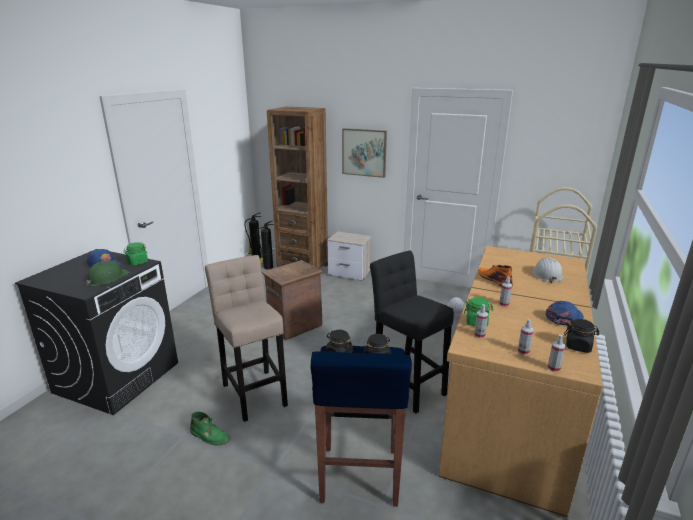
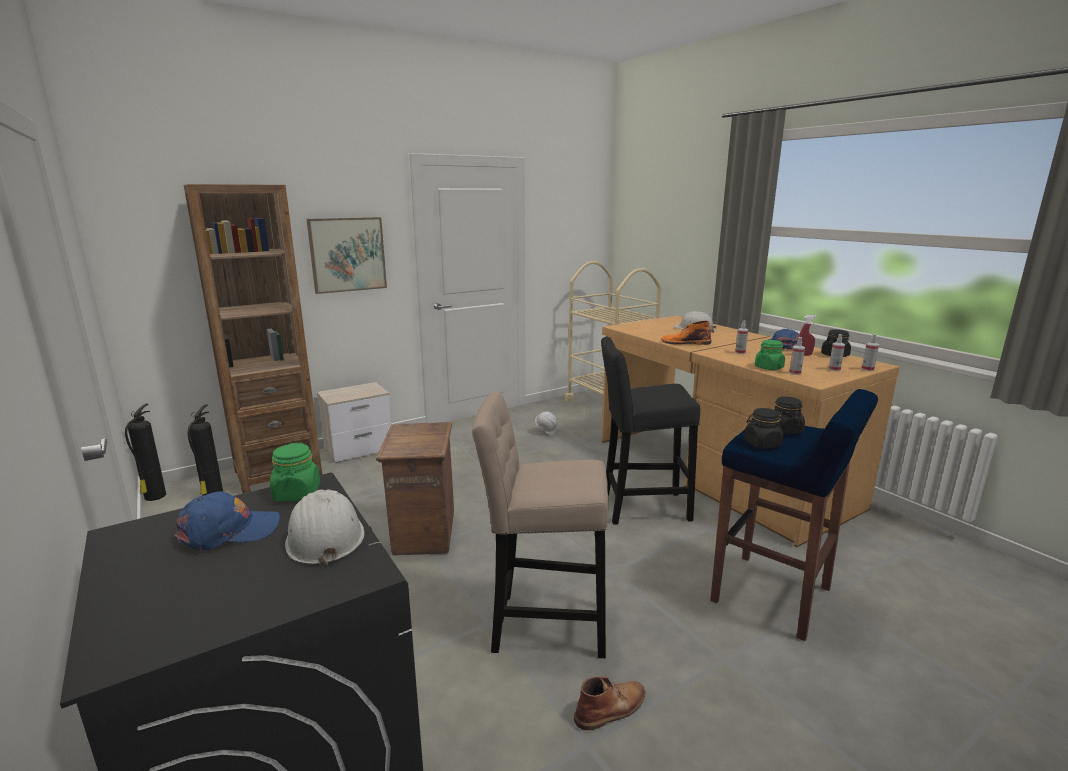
camera: 55 degrees left, 5 degrees down
(107, 278) = (324, 537): green hard hat -> white hard hat
(210, 436) = (611, 708): green boot -> brown boot
(548, 331) = (804, 355): none -> red spray bottle

